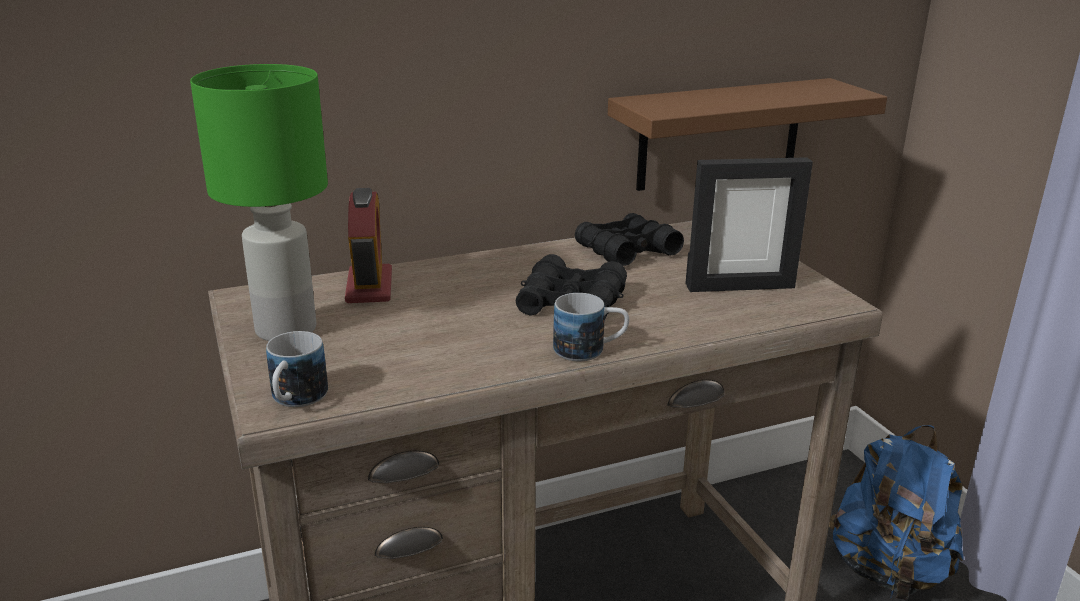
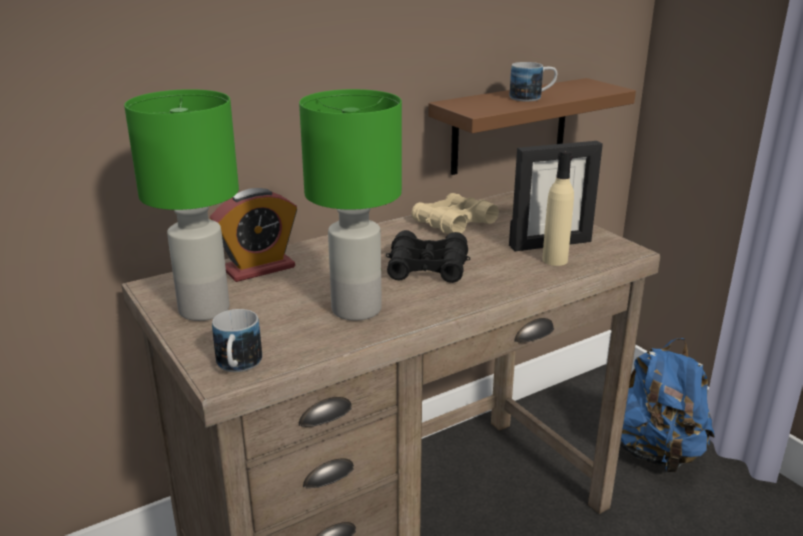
camera: 10 degrees left, 0 degrees up
(369, 286) = (259, 268): alarm clock -> alarm clock turned 75 degrees clockwise
(461, 346) = (355, 309): none -> green table lamp
(590, 350) = (457, 303): mug -> mug (532, 97)
(627, 251) = (454, 223): black binoculars -> beige binoculars
(737, 307) = (554, 260): none -> beige bottle

